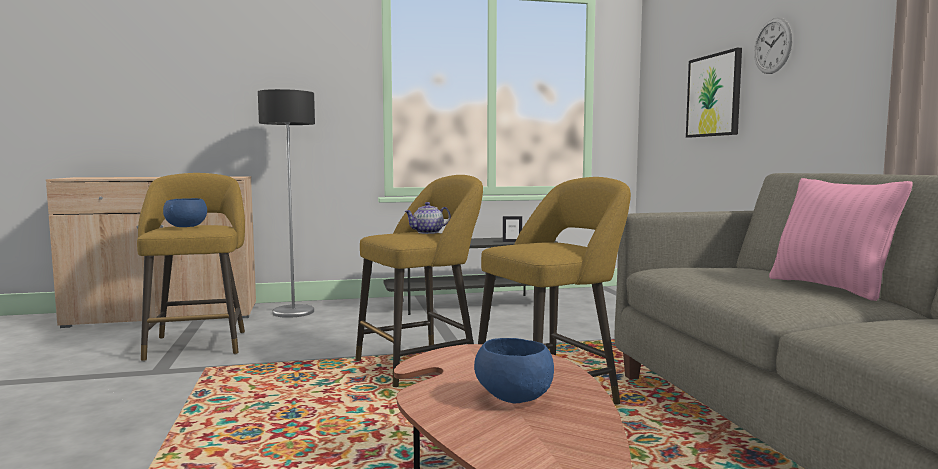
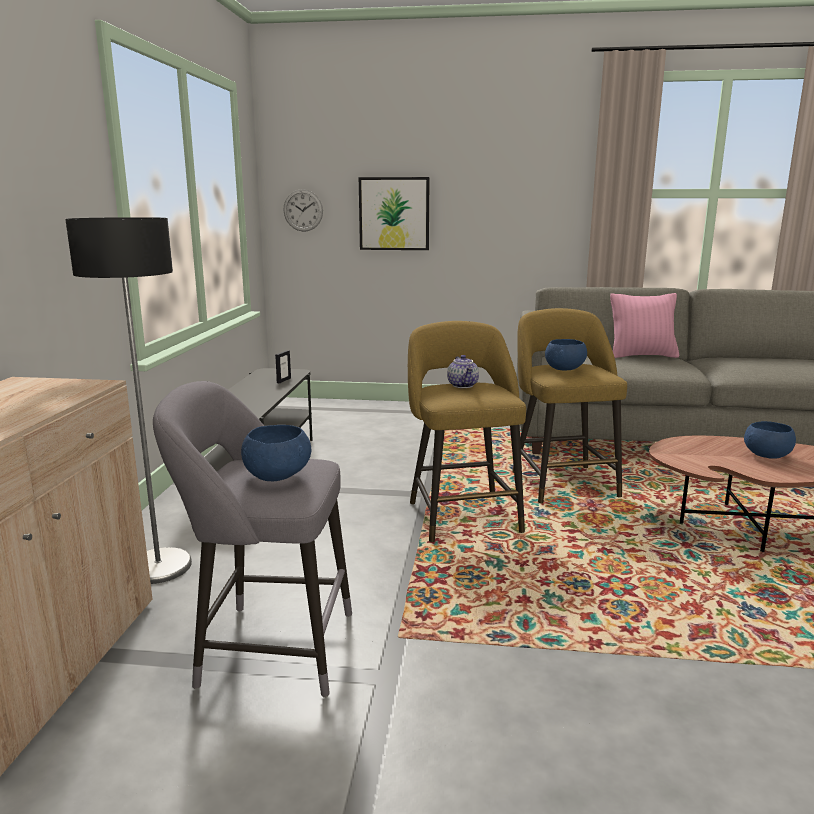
camera: 70 degrees left, 10 degrees up
(198, 344) = (268, 648): yellow stool -> grey stool
(538, 244) = (565, 369): none -> blue bowl
(772, 46) = (466, 182): wall clock -> wall clock (303, 210)

